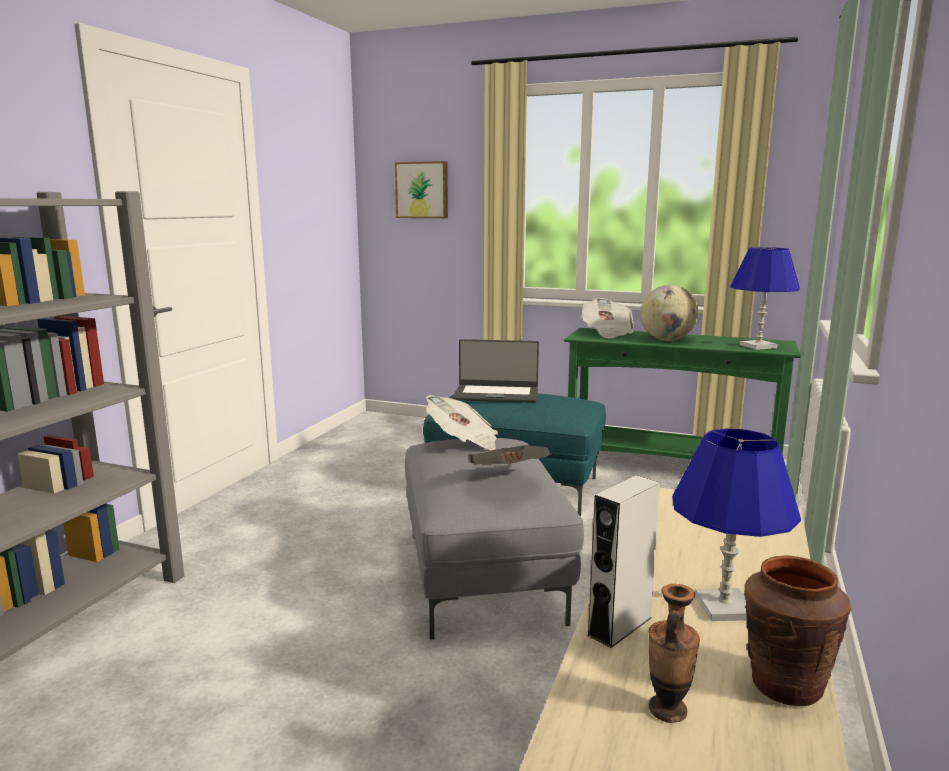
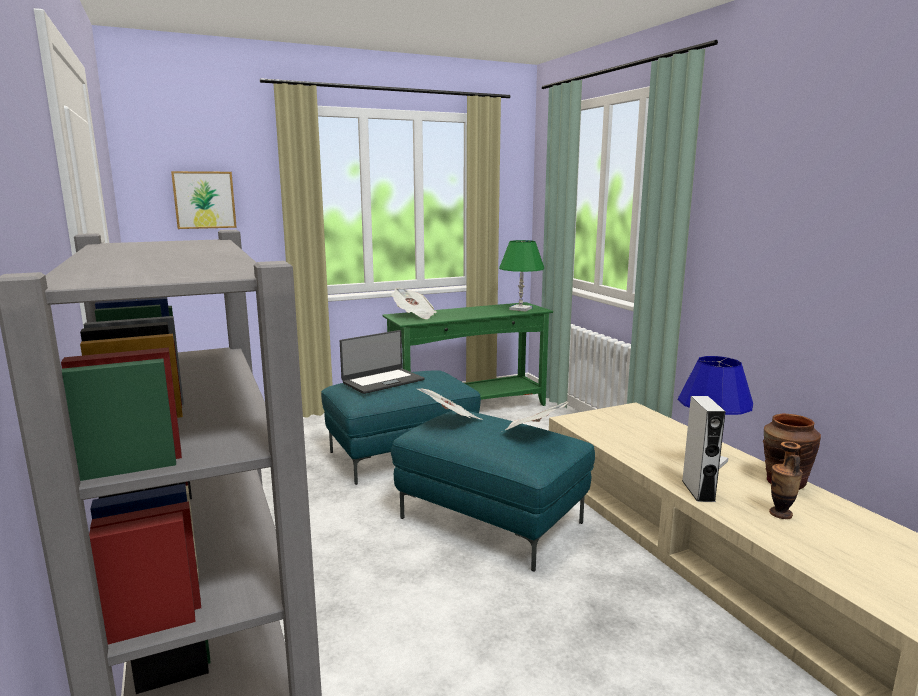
camera: 45 degrees left, 0 degrees up
(484, 576) = (492, 520): grey ottoman -> turquoise ottoman
(667, 340) = (464, 314): globe -> none
(758, 346) = (520, 309): blue table lamp -> green table lamp

